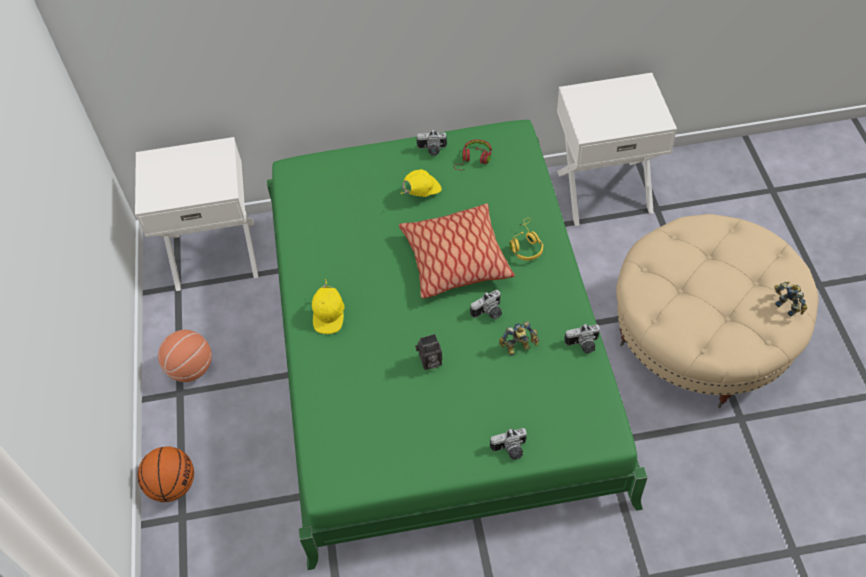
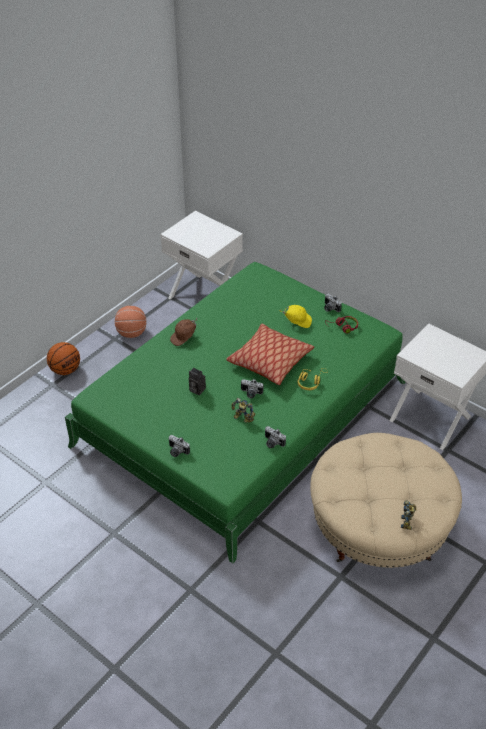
camera: 45 degrees right, 10 degrees down
(329, 315) = (184, 338): yellow cap -> brown cap

